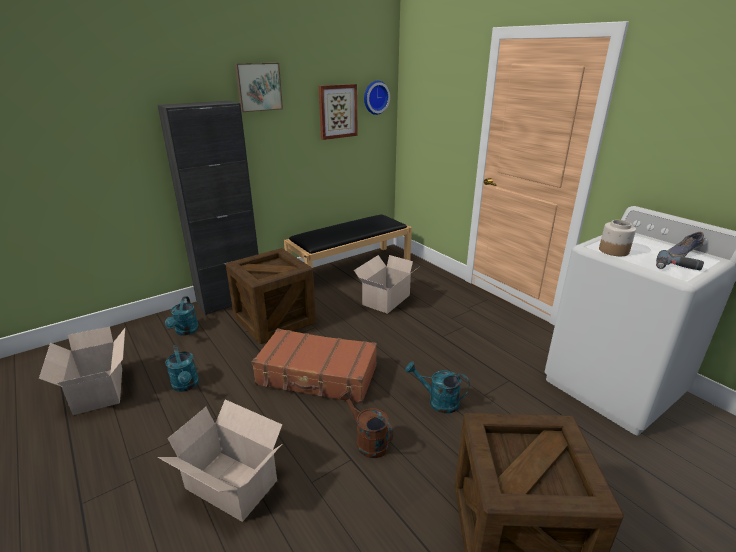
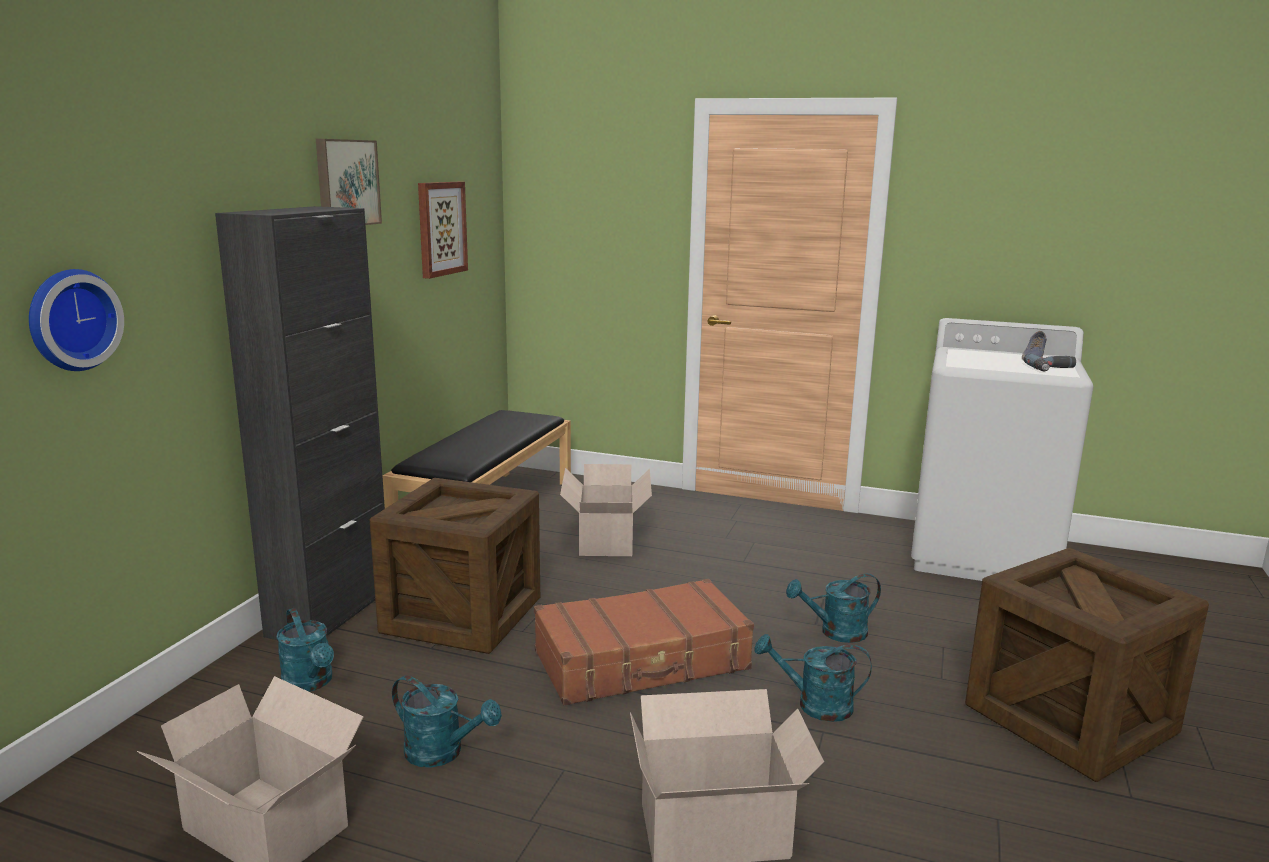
camera: 35 degrees left, 10 degrees down
(367, 441) = (814, 705): brown watering can -> turquoise watering can
(375, 97) = (481, 205): wall clock -> wall clock (70, 319)
(613, 251) = (979, 365): jar -> none

